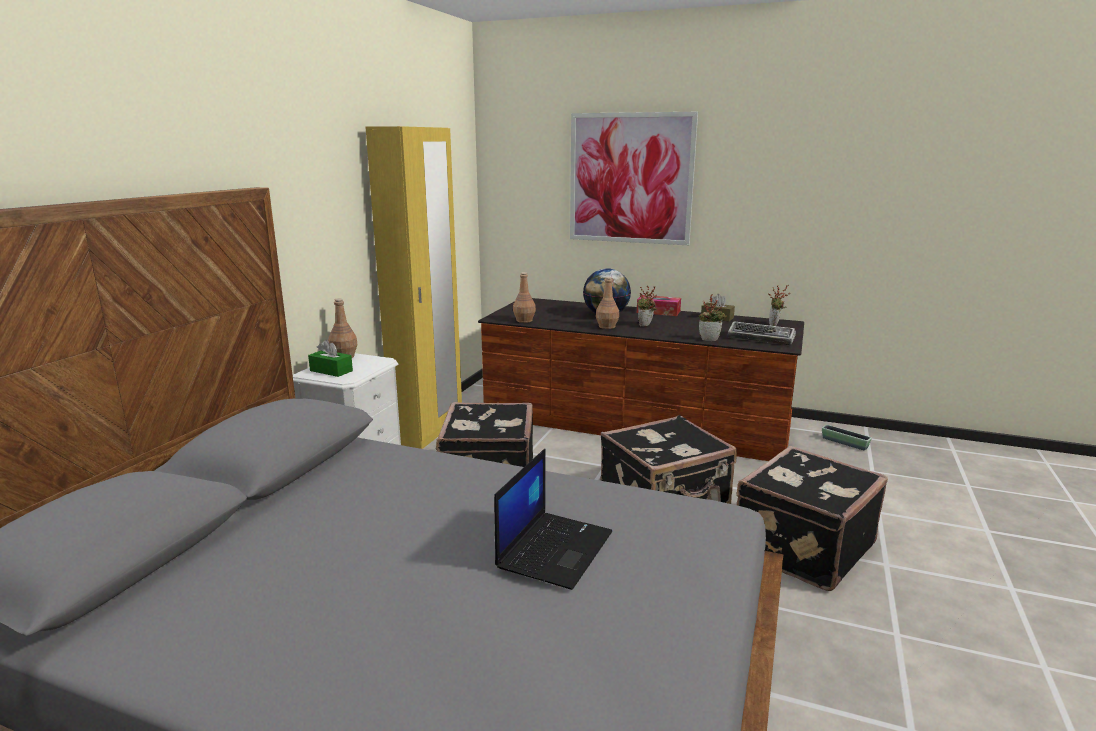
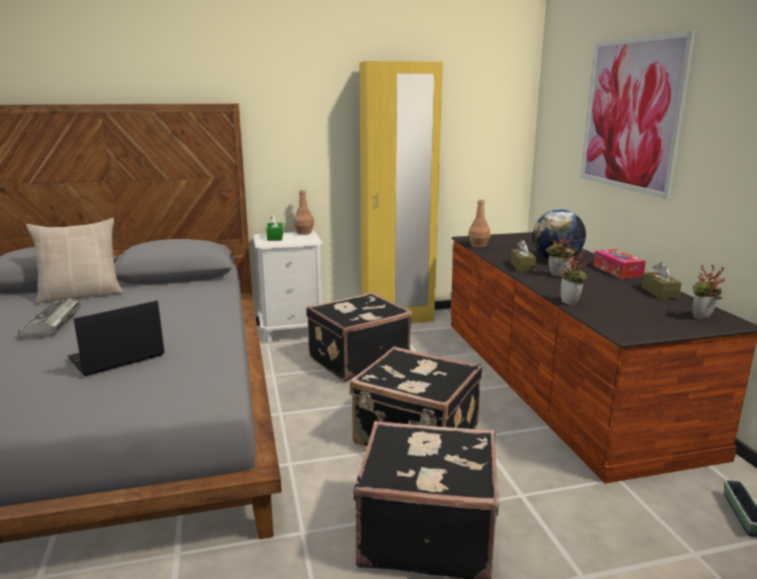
camera: 55 degrees right, 0 degrees up
(236, 544) = (81, 295): none -> beige pillow
(554, 548) = (115, 357): laptop -> laptop turned 150 degrees clockwise
(607, 326) = (522, 266): brown bottle -> brown tissue box
(761, 338) = (629, 320): keyboard -> keyboard (51, 324)

